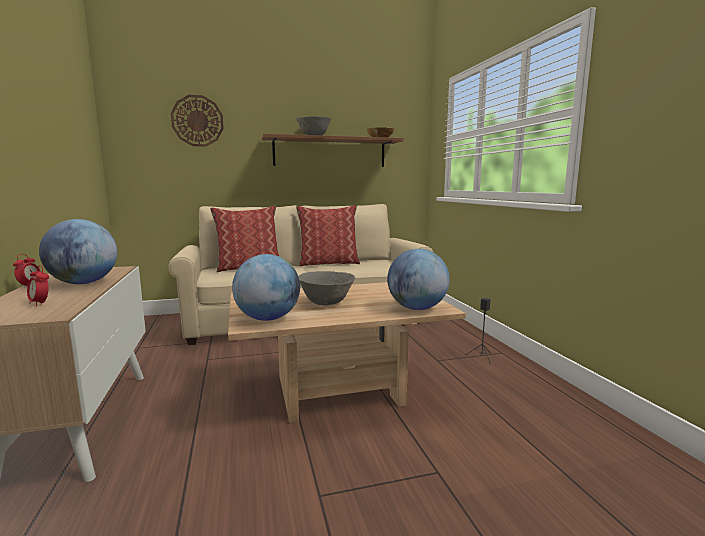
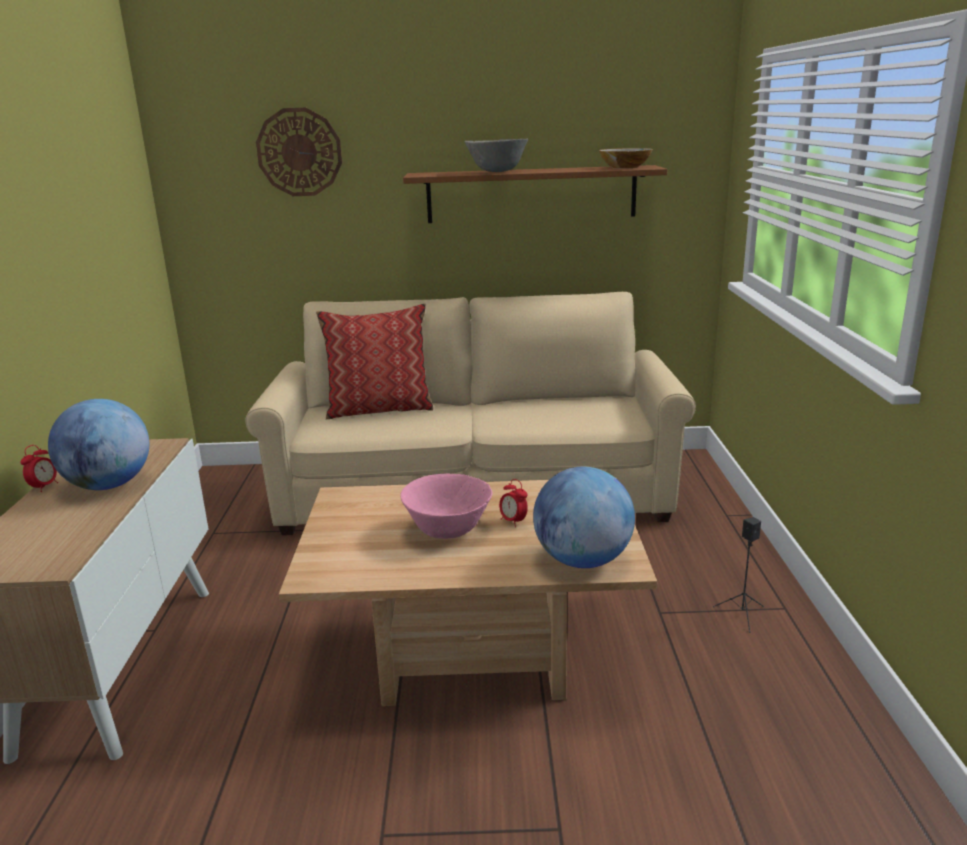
camera: 15 degrees right, 10 degrees up
(40, 304) = (46, 536): alarm clock -> alarm clock (513, 521)
(268, 318) = (346, 562): globe -> none
(326, 303) = (447, 531): grey bowl -> pink bowl
(328, 263) = (515, 404): pillow -> none

